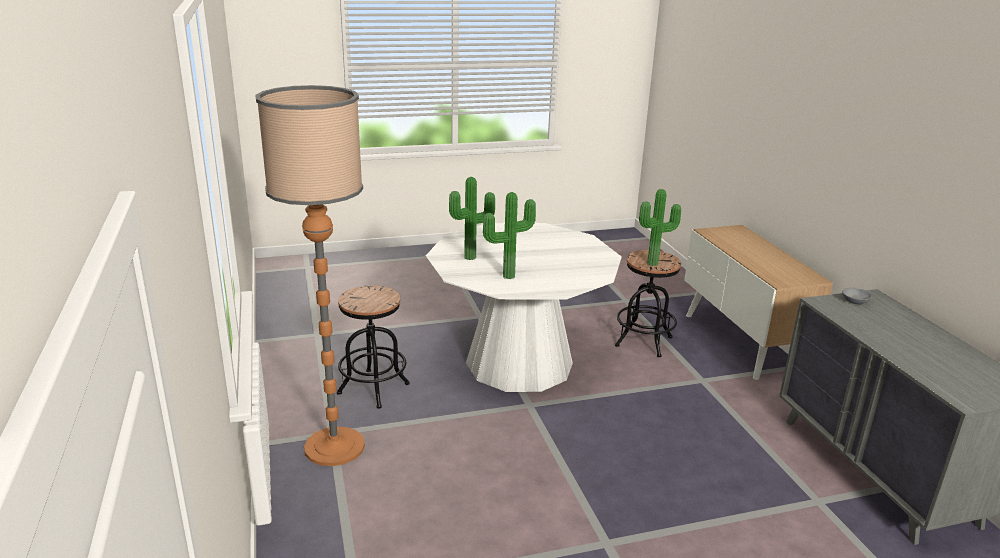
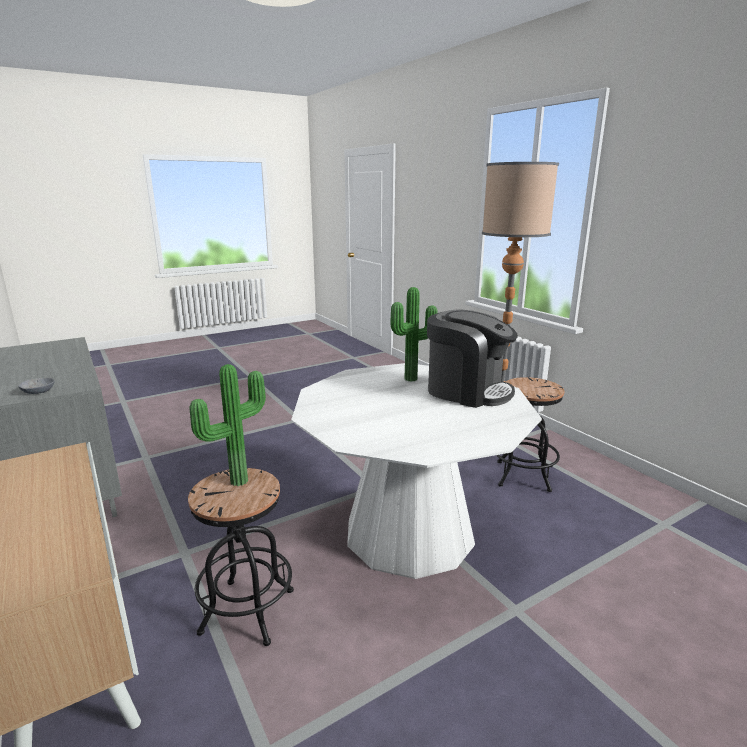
camera: 165 degrees right, 5 degrees down
(471, 258) = (467, 391): potted plant -> coffee machine

